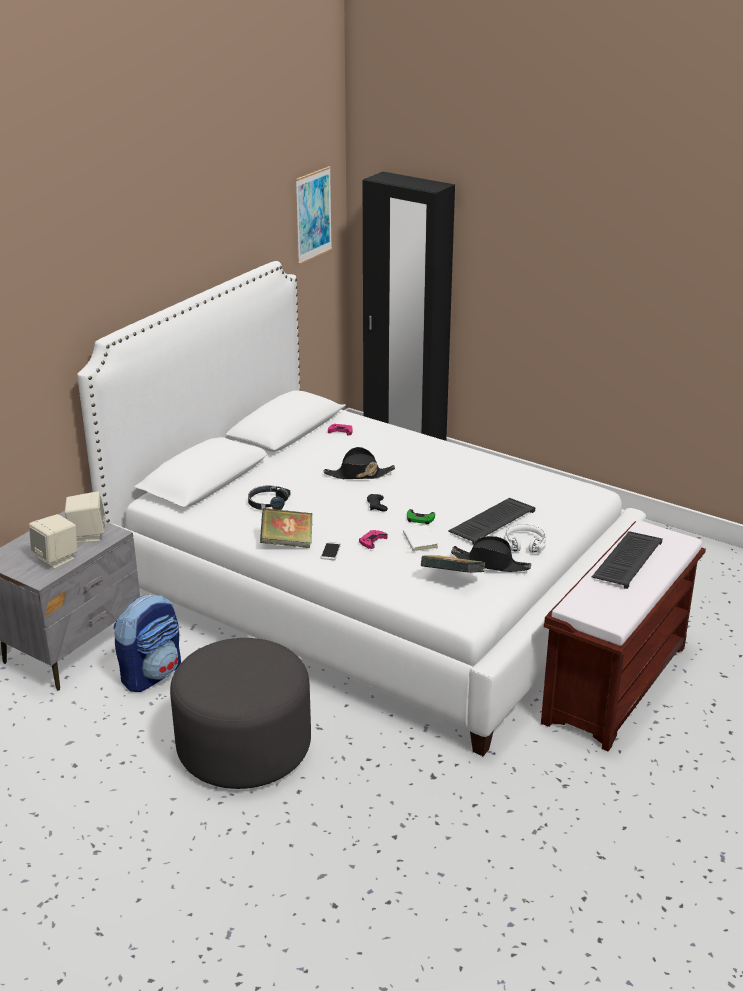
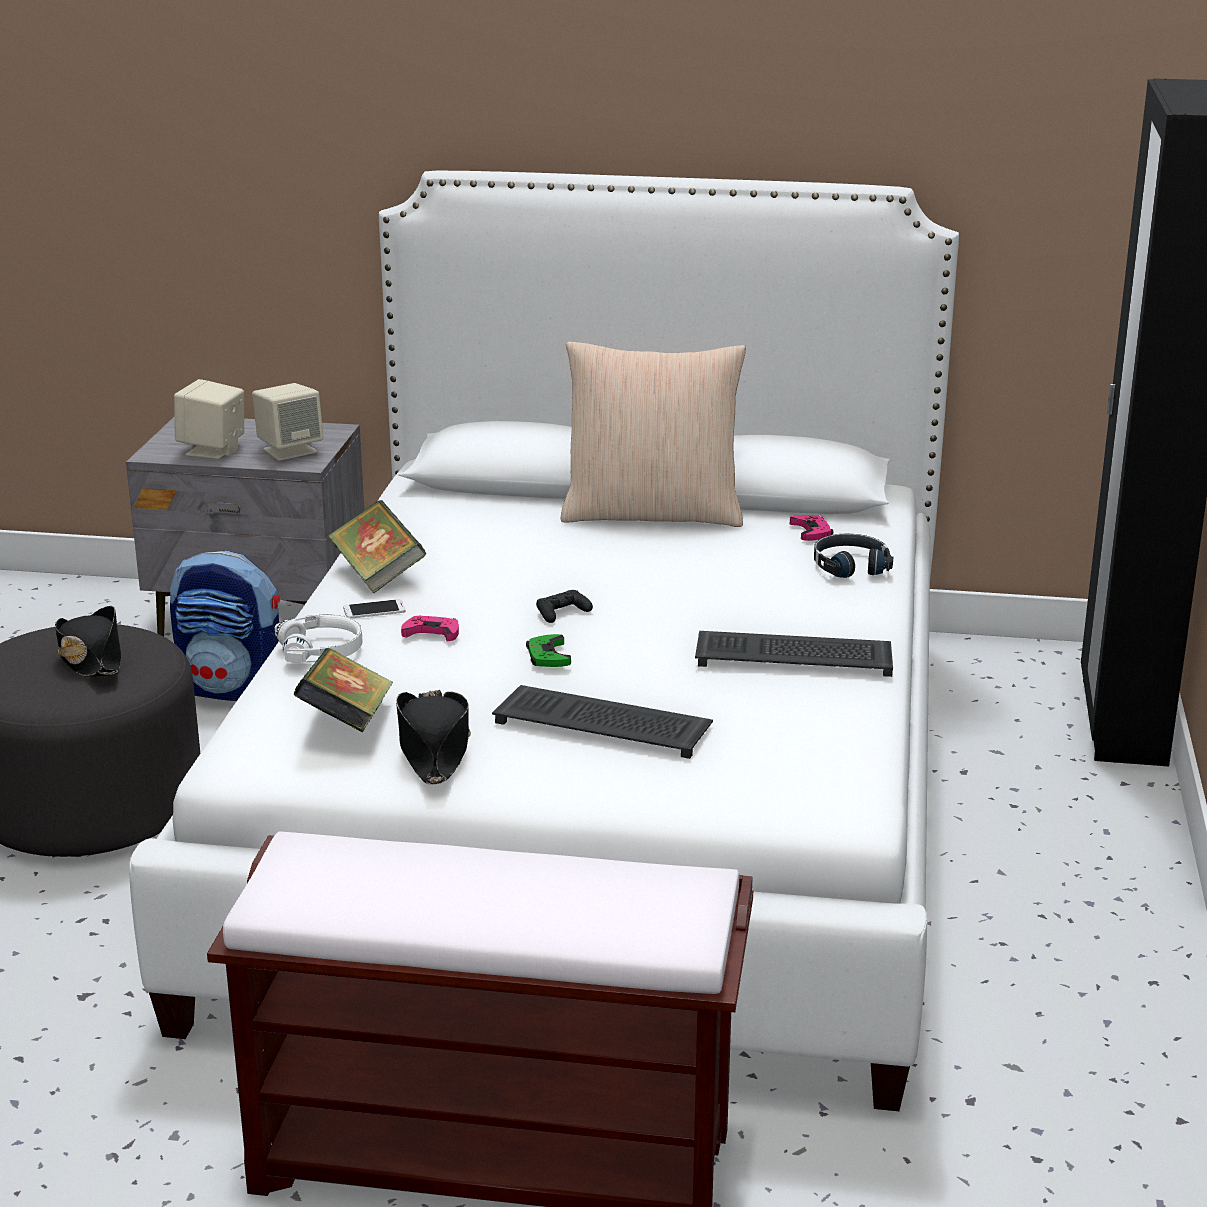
camera: 65 degrees right, 5 degrees down
(268, 503) = (492, 535): black headphones -> black headphones (850, 565)
(282, 460) = (652, 513): none -> beige pillow
(313, 215) = (1086, 142): picture -> none
(359, 474) = (666, 578): black hat -> black hat (90, 657)
(418, 540) = (461, 667): white book -> none
(524, 544) = (546, 771): white headphones -> white headphones (321, 650)
(627, 560) = (537, 880): keyboard -> keyboard (796, 656)

